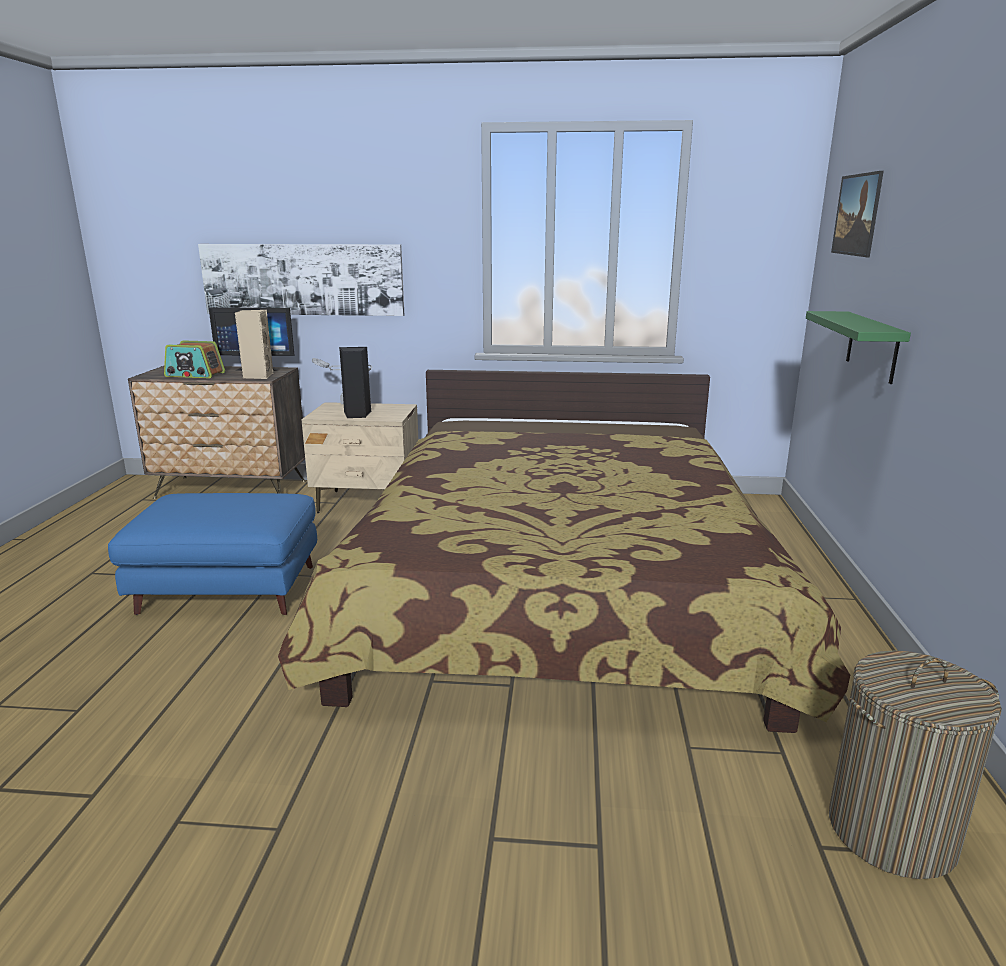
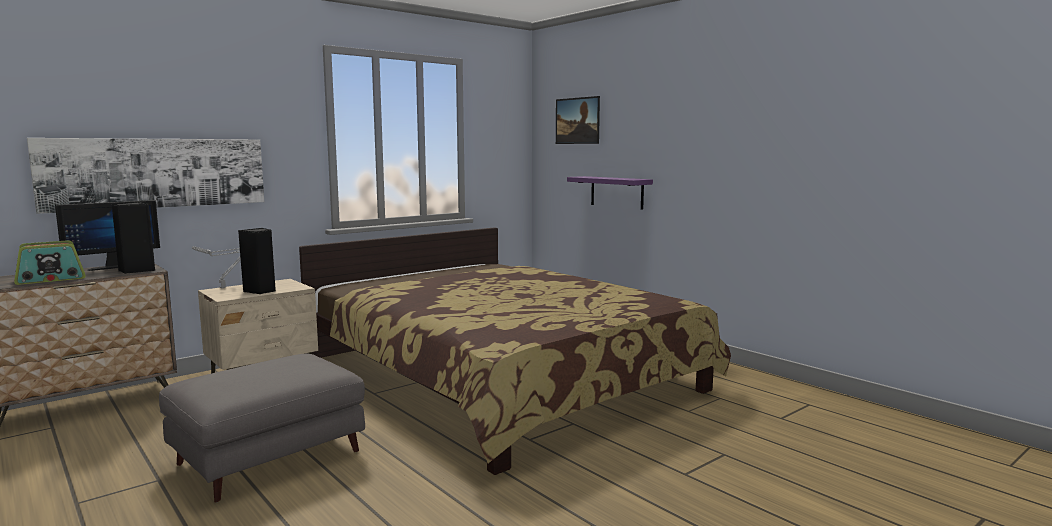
camera: 45 degrees left, 10 degrees down
(229, 589) = (269, 458): blue ottoman -> grey ottoman
(258, 376) = (136, 270): beige speaker -> black speaker
(872, 346) = (616, 192): green shelf -> purple shelf
(891, 832) = (789, 404): laundry basket -> none

